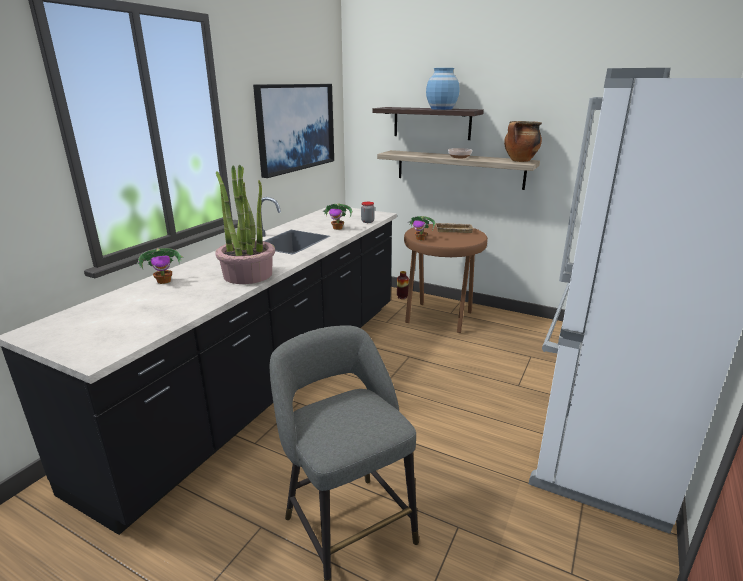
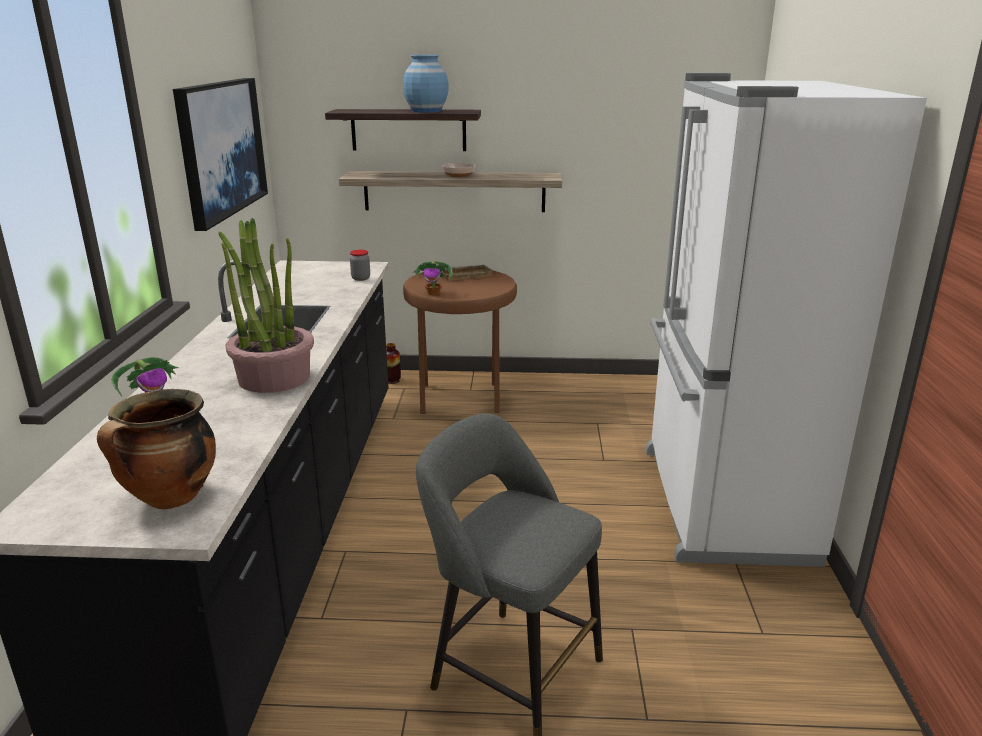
camera: 25 degrees left, 0 degrees up
(338, 228) = (329, 293): potted plant -> none
(520, 161) = (540, 175): cooking pot -> cooking pot (171, 499)

